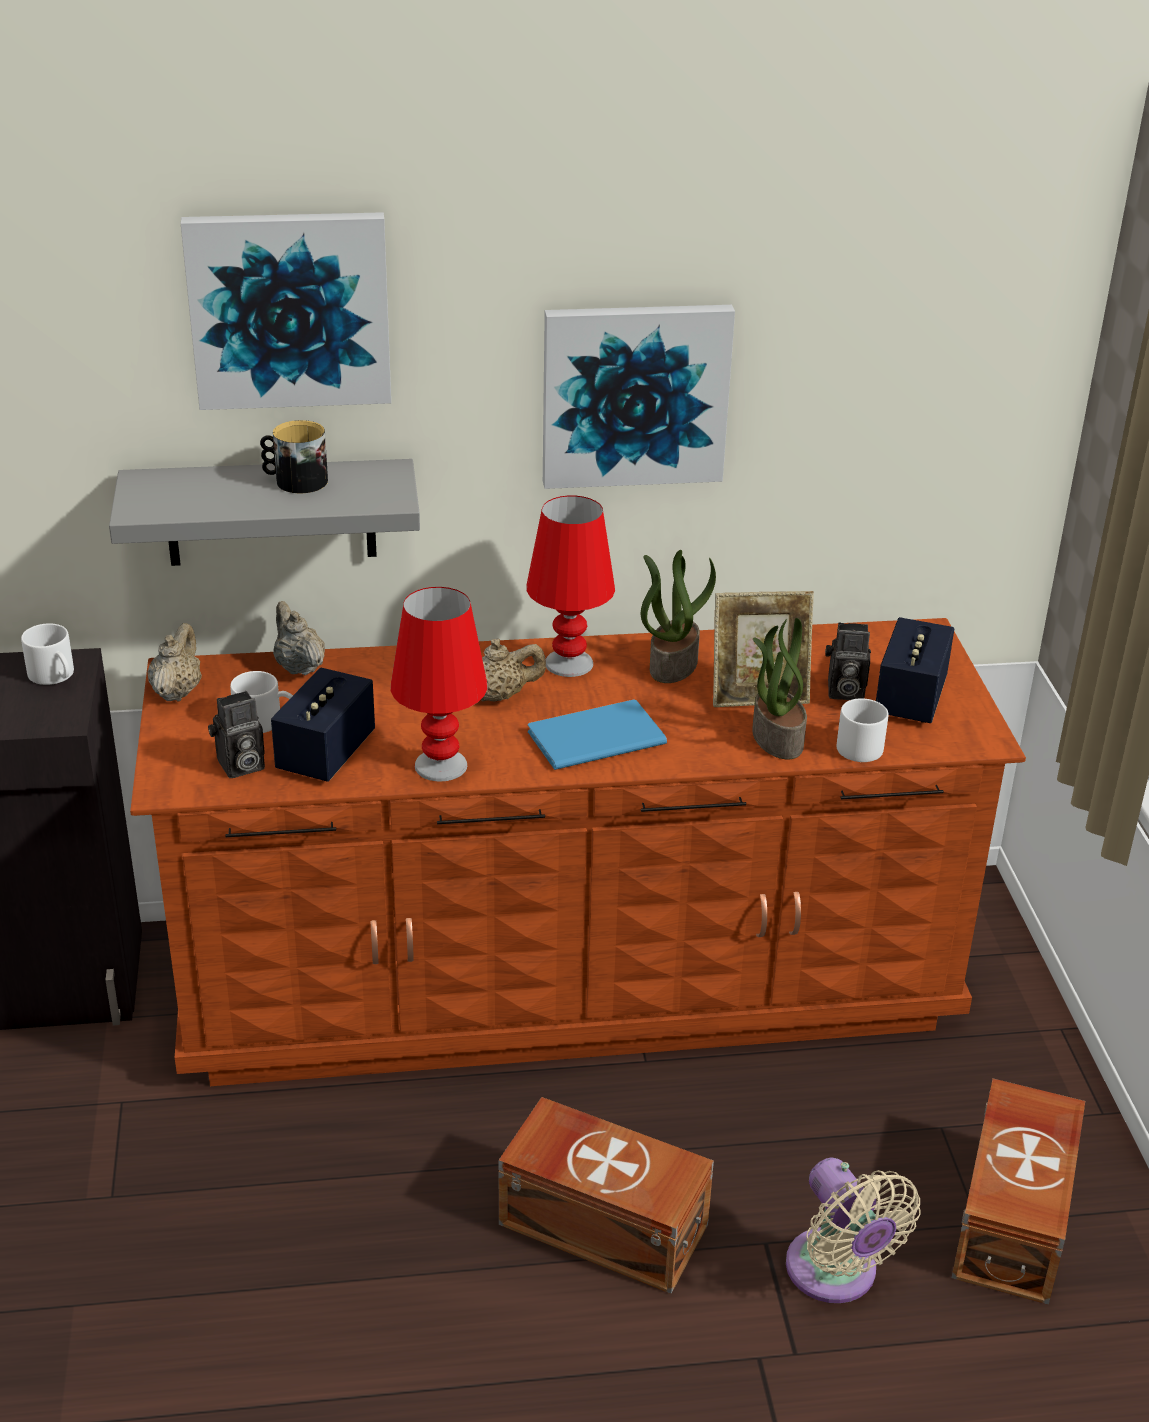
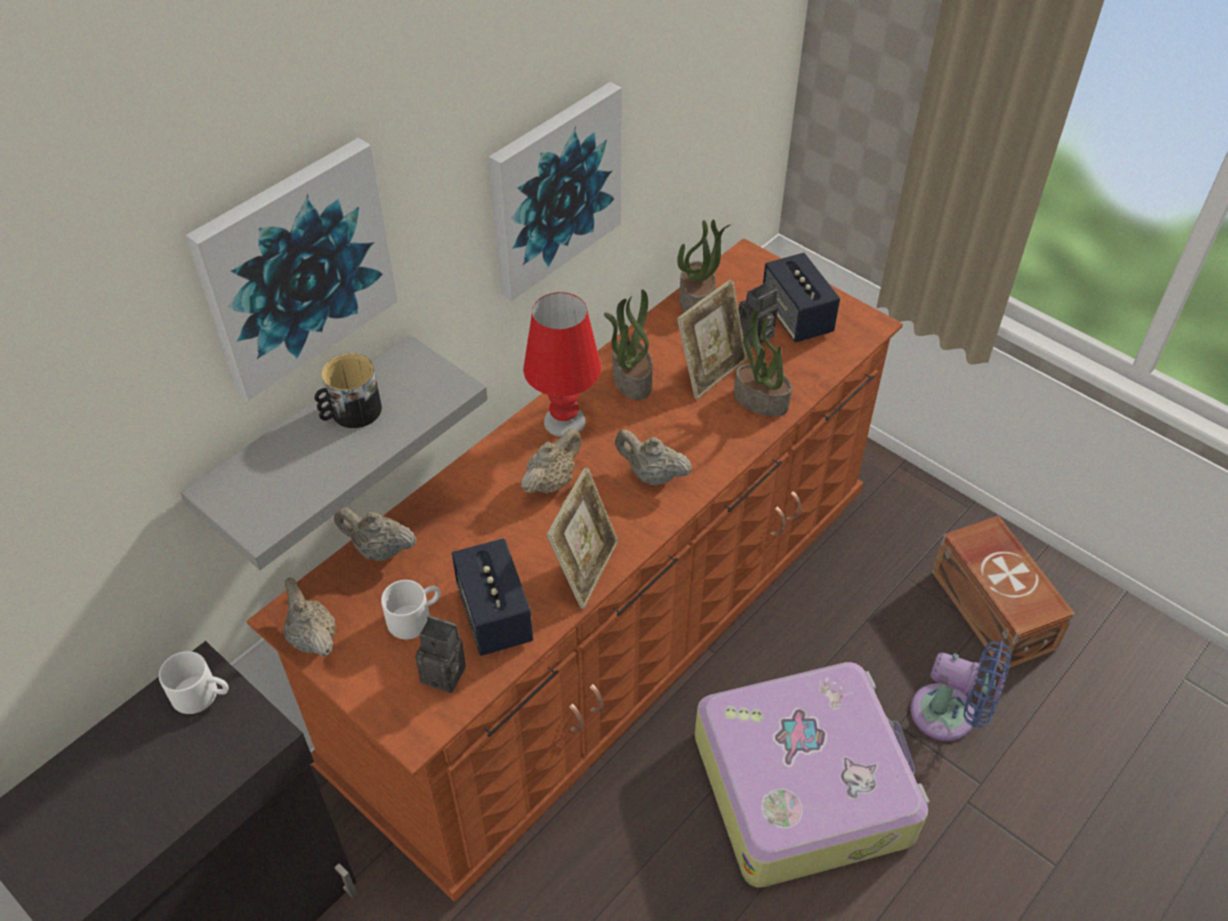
camera: 40 degrees left, 15 degrees up
(239, 767) = (447, 672): camera -> camera turned 90 degrees counterclockwise
(441, 765) = (585, 568): red table lamp -> picture frame
(591, 737) = (651, 475): blue book -> beige teapot
(602, 1221) = (804, 784): brown storage box -> suitcase
(824, 640) = (697, 300): none -> potted plant
(836, 1274) = (950, 715): beige fan -> blue fan
(862, 744) = (811, 372): white mug -> none

